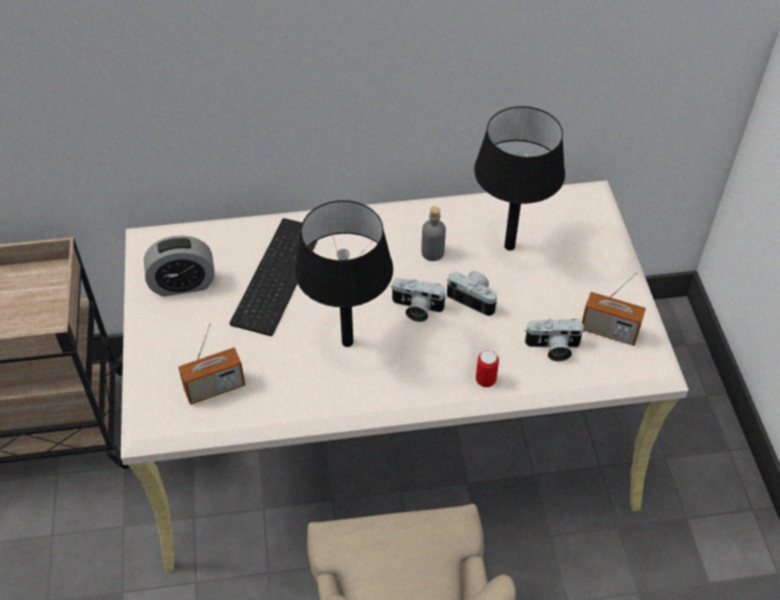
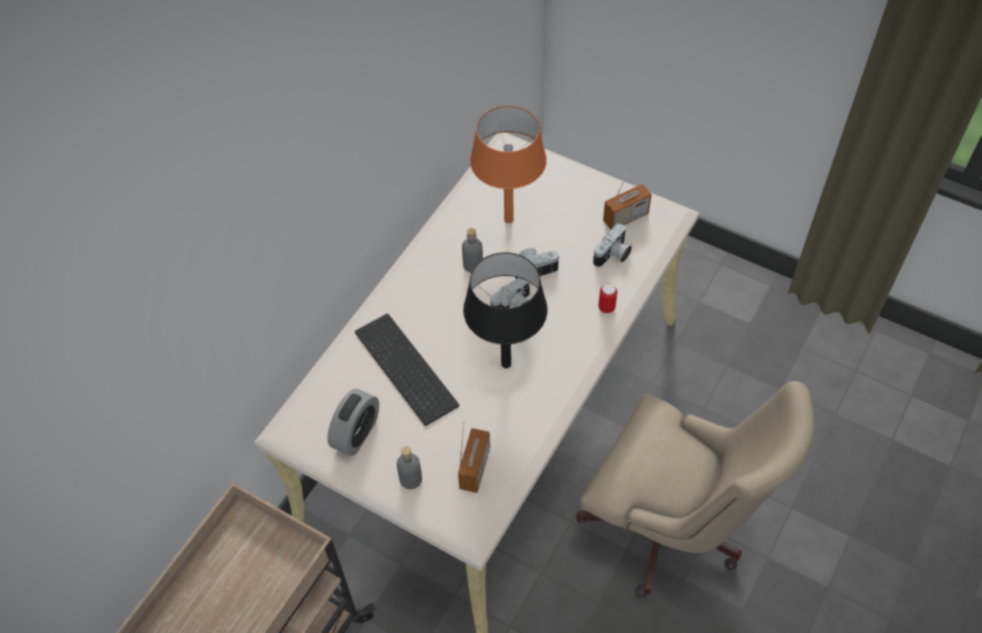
camera: 50 degrees left, 5 degrees up
(167, 349) = (410, 479): none -> grey bottle
(509, 246) = (508, 219): black table lamp -> orange table lamp

